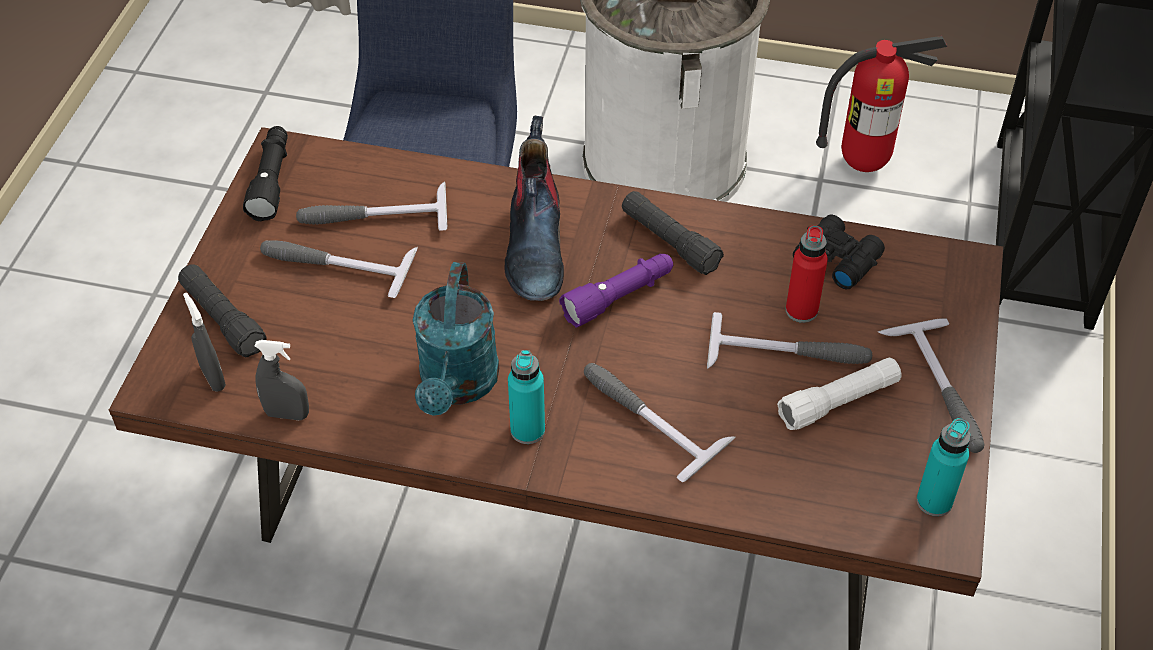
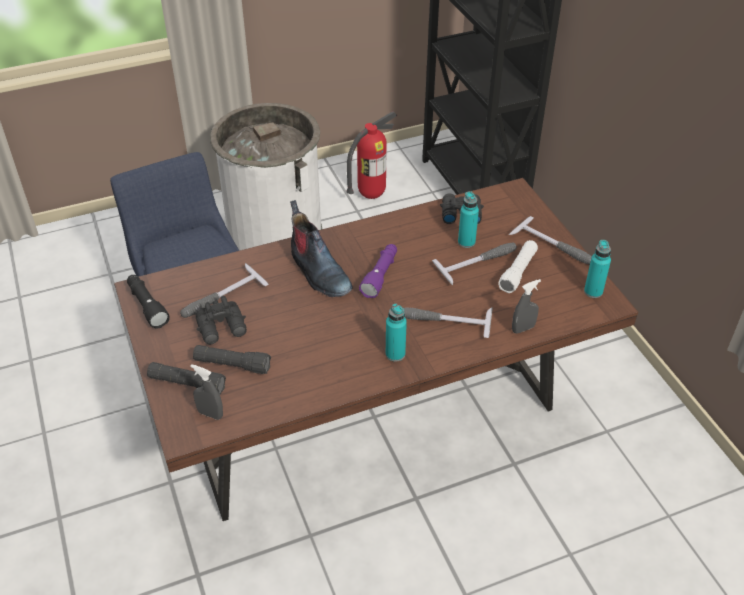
camera: 35 degrees left, 5 degrees down
(287, 414) = (268, 410): grey spray bottle -> grey spray bottle (523, 328)
(335, 264) = (223, 328): hammer -> black binoculars
(457, 386) = (342, 352): turquoise watering can -> none
(669, 242) = (380, 241): black flashlight -> black flashlight (232, 365)
(801, 310) = (466, 242): red bottle -> turquoise bottle

